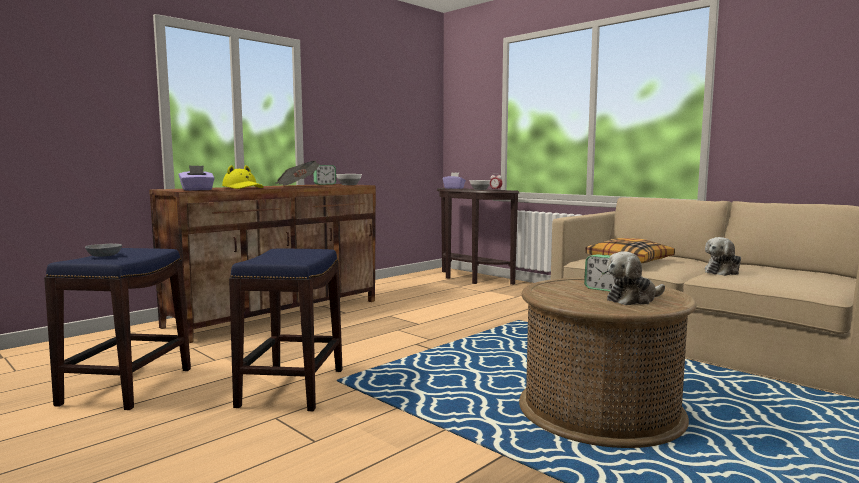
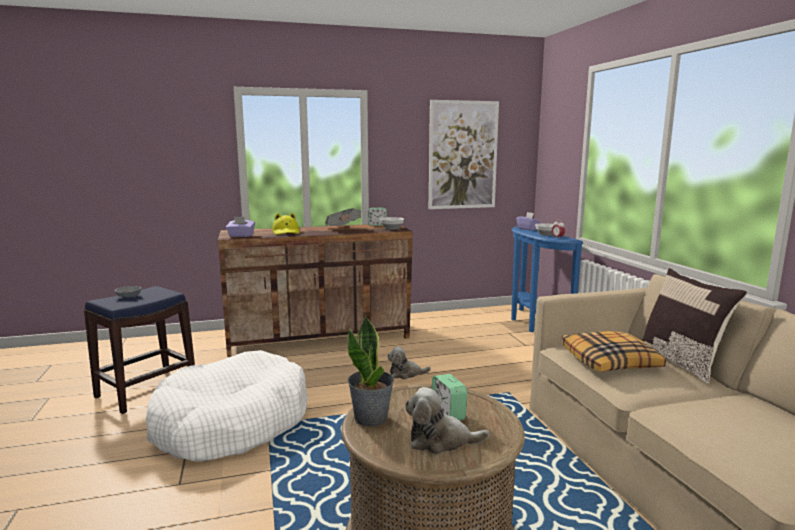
camera: 30 degrees right, 5 degrees up
(292, 388) = (231, 423): stool -> white dog bed
(386, 117) = (463, 155): none -> picture
(469, 279) = (534, 324): brown console table -> blue console table
(558, 298) = (371, 418): none -> potted plant
(670, 256) = (681, 363): none -> pillow
(723, 272) = (697, 408): plush toy -> plush toy (406, 374)

